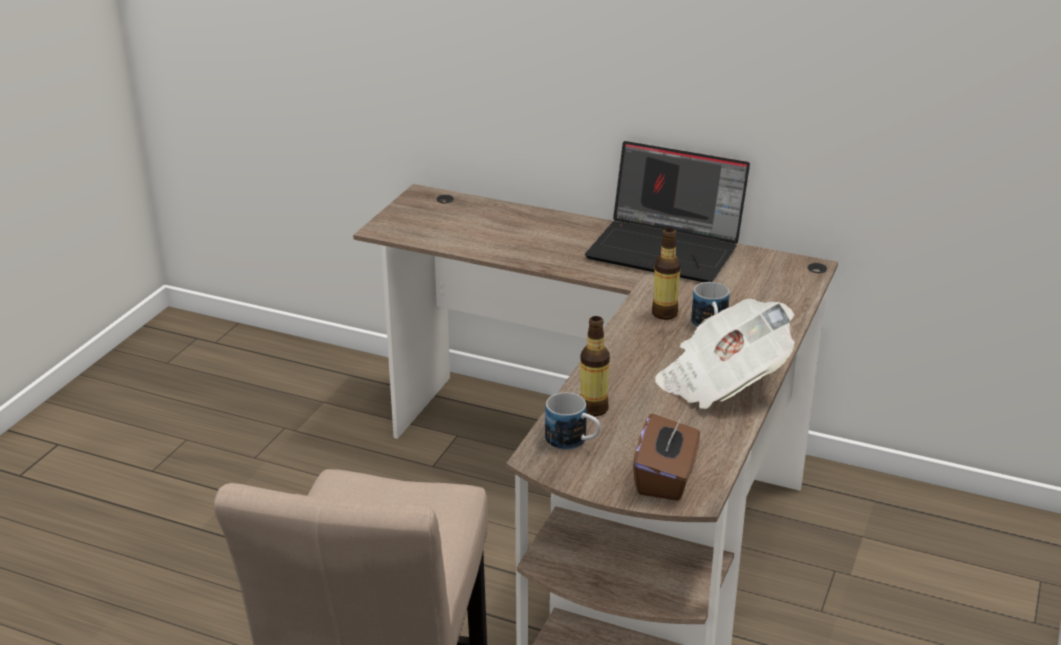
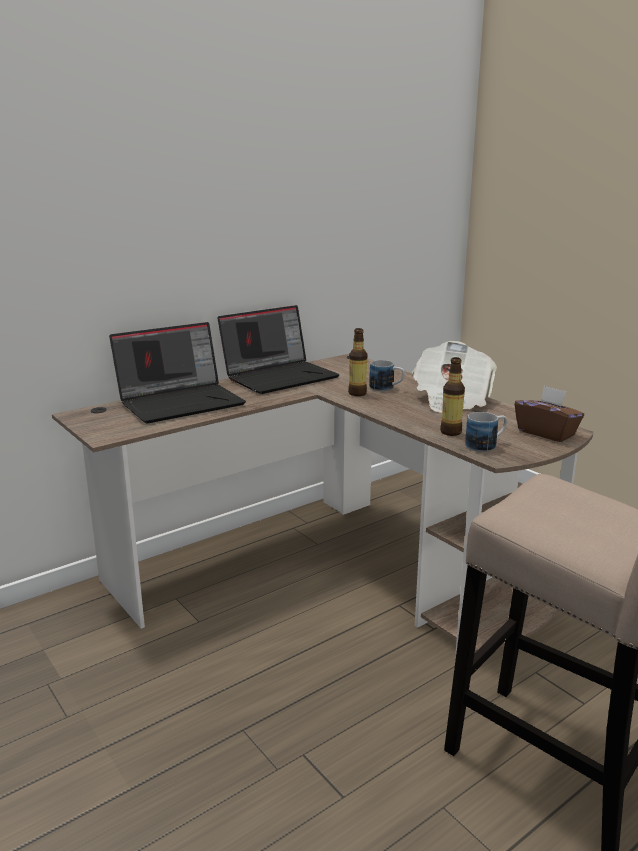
camera: 60 degrees left, 10 degrees down
(512, 227) = (181, 402): none -> laptop

